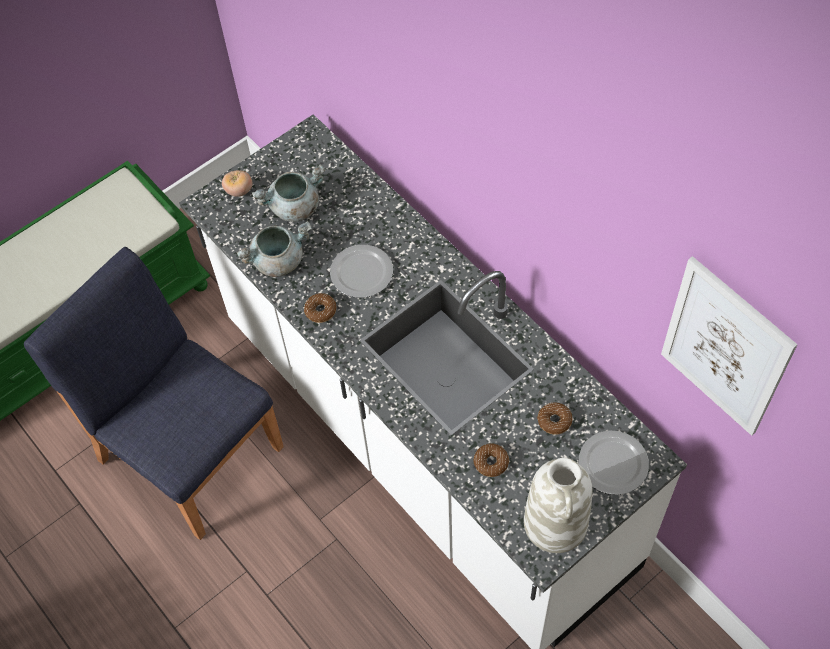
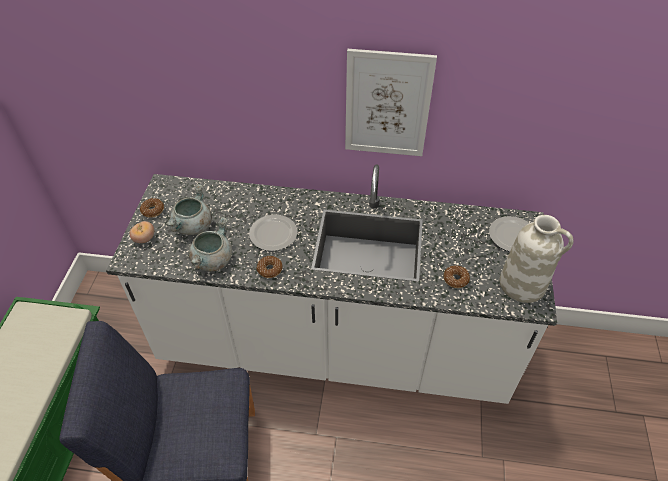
camera: 45 degrees left, 10 degrees down
(554, 421) = (462, 236): donut -> donut (153, 210)
(725, 348) = (579, 89): picture -> picture (387, 105)

